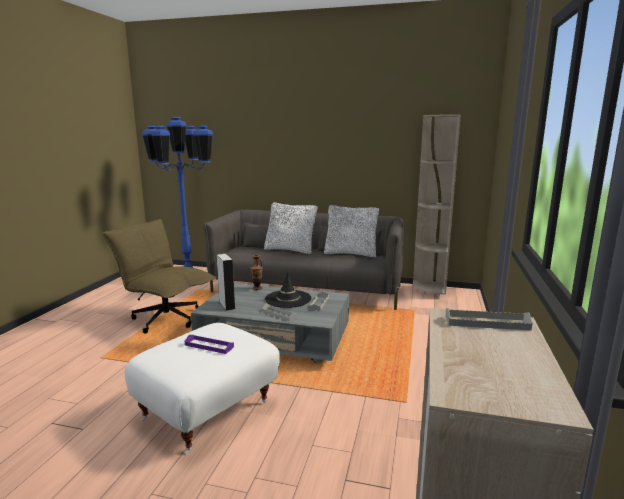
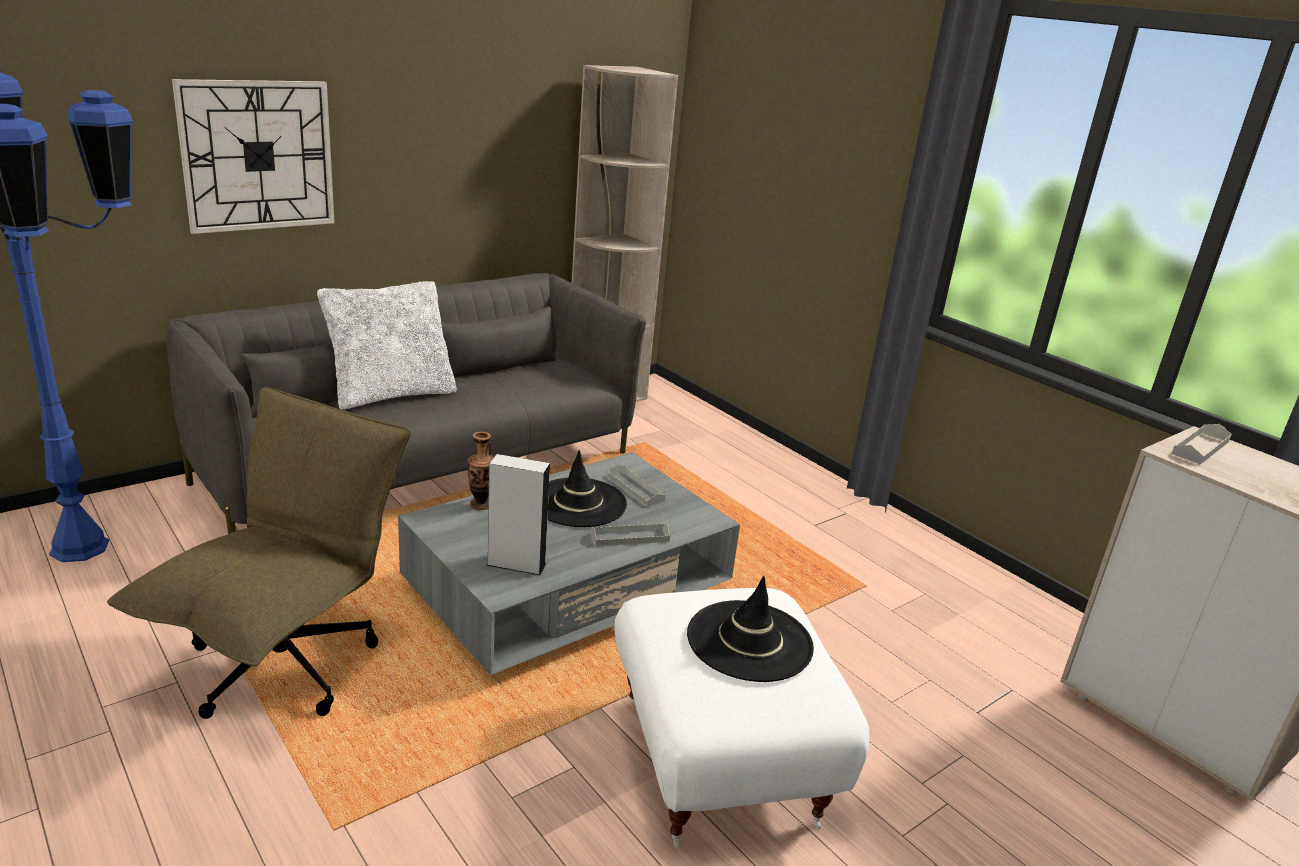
camera: 55 degrees left, 10 degrees up
(167, 319) = (279, 667): beige office chair -> beige office chair turned 135 degrees clockwise
(209, 346) = (749, 641): purple tray -> black hat
(274, 154) = (258, 156): none -> wall clock
(351, 252) = (512, 367): white pillow -> none

